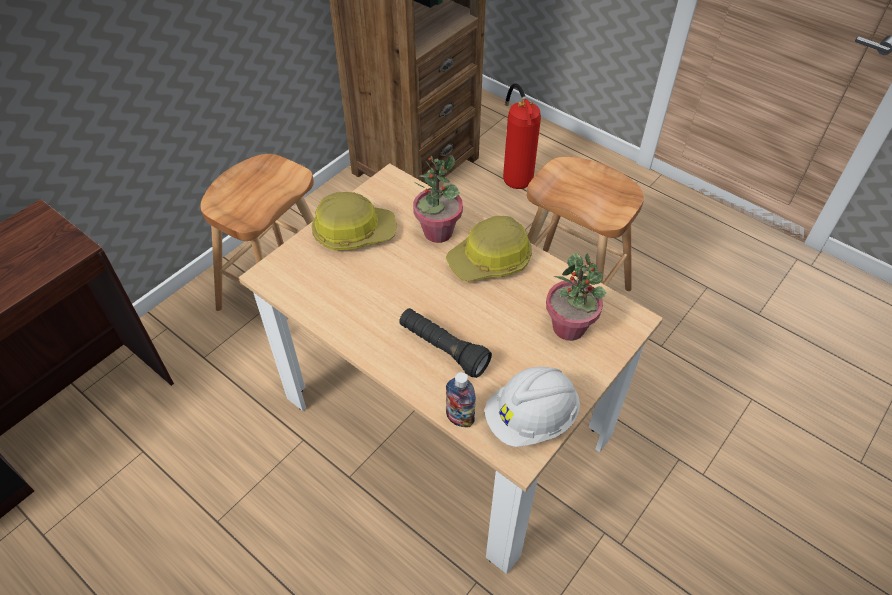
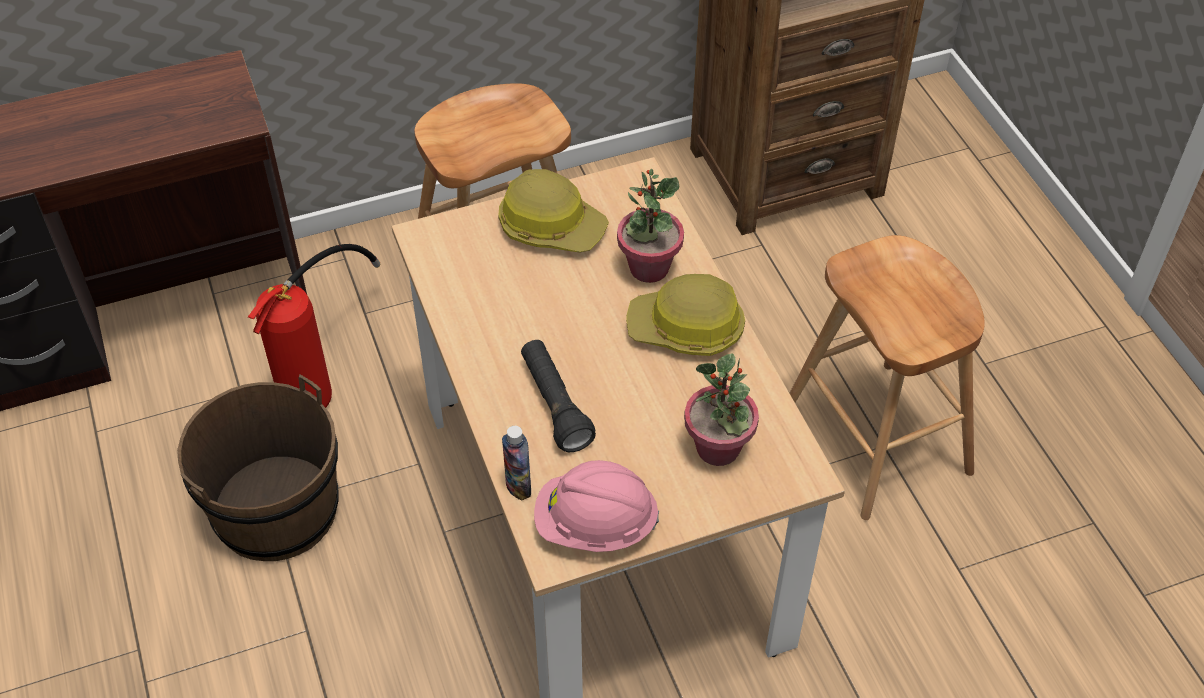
camera: 30 degrees right, 0 degrees up
(220, 522) = (276, 509): none -> brown bucket
(515, 168) = (928, 232): fire extinguisher -> fire extinguisher (323, 377)
(531, 419) = (595, 525): white hard hat -> pink hard hat

